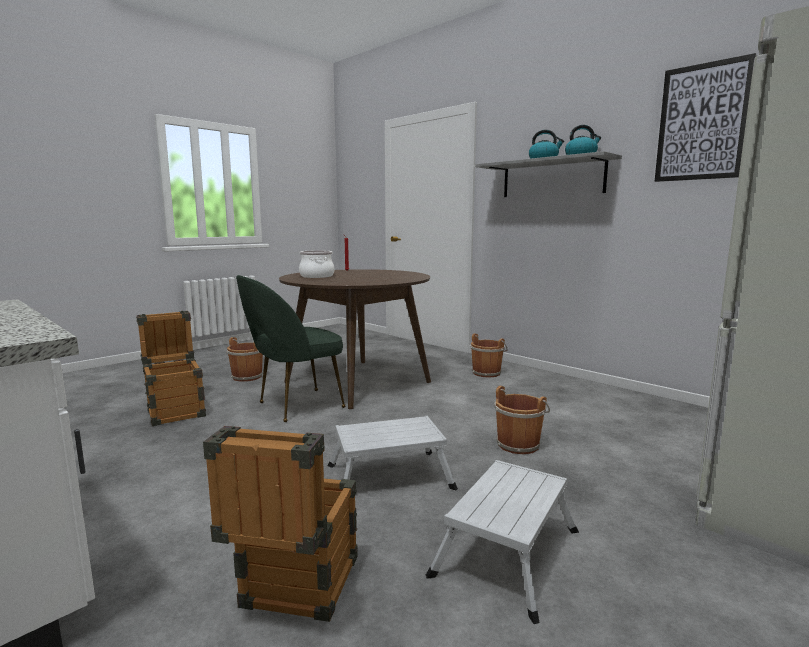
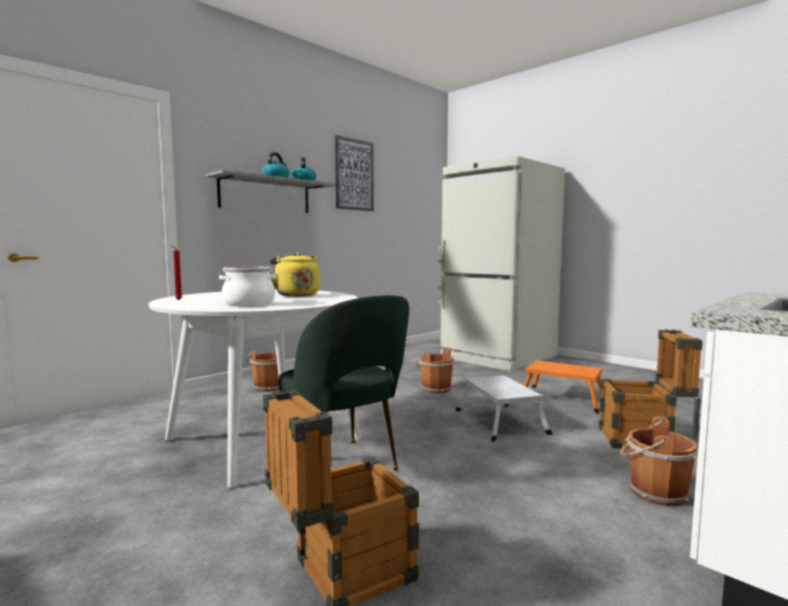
camera: 90 degrees left, 5 degrees down
(248, 376) = (163, 531): brown bucket -> brown bucket (654, 492)
(357, 382) = (263, 439): brown dining table -> white dining table
(376, 278) = (295, 295): none -> yellow kettle
(506, 553) = (563, 399): white step ladder -> orange step ladder

